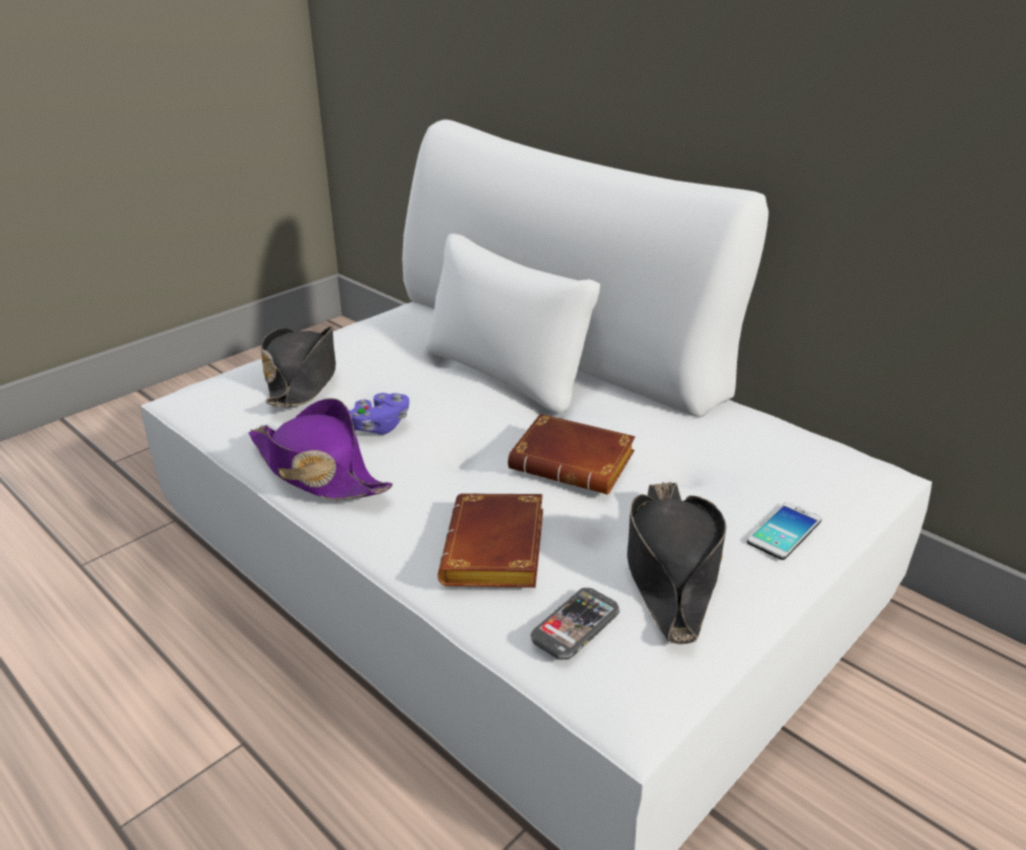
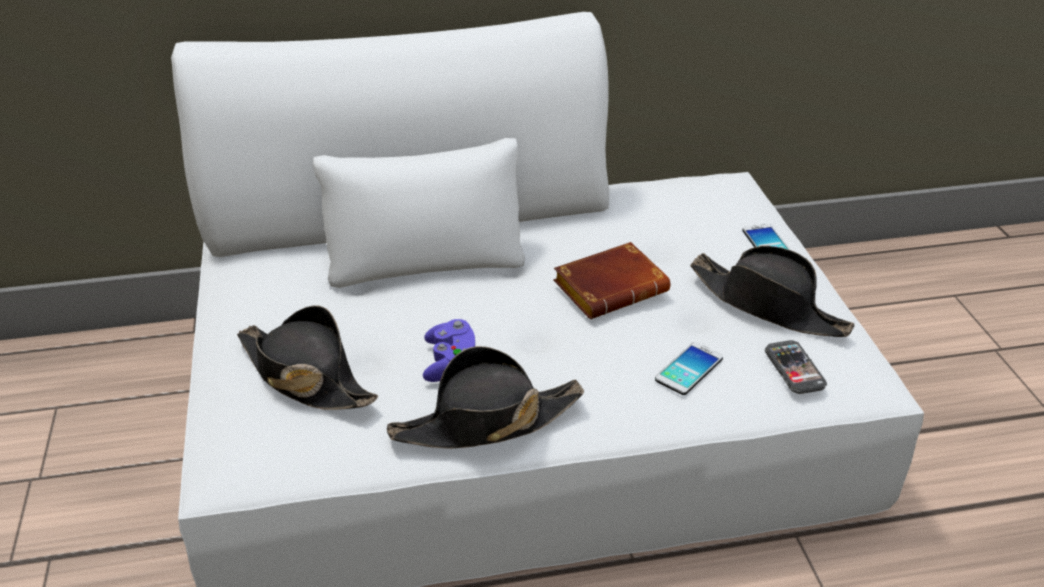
camera: 55 degrees left, 5 degrees up
(317, 471) = (486, 422): purple hat -> black hat
(498, 552) = (689, 369): brown book -> phone

